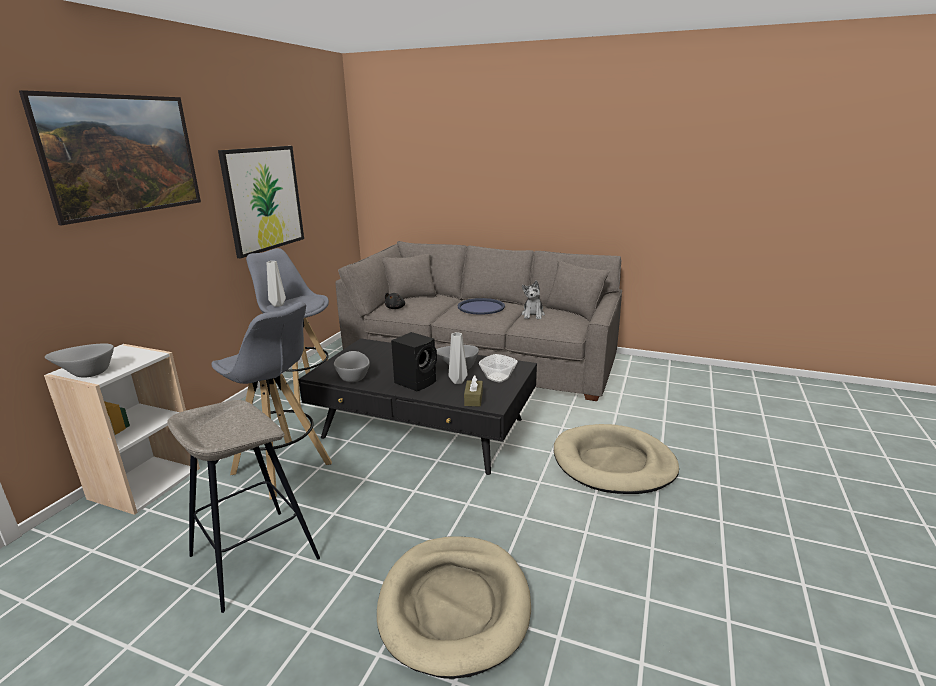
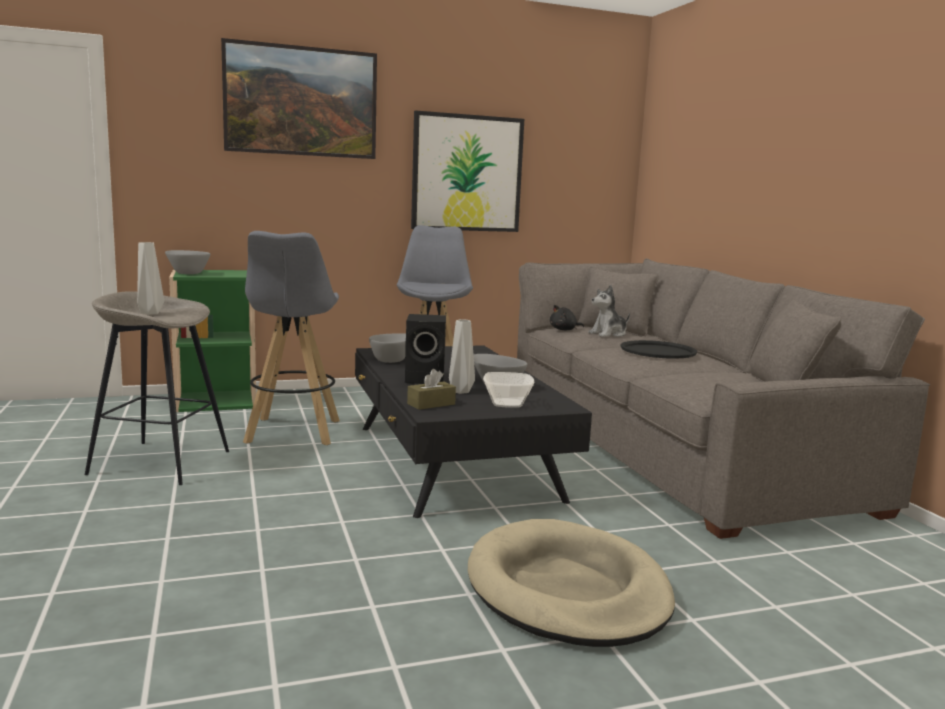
camera: 50 degrees right, 10 degrees down
(145, 482) = (217, 401): white bookcase -> green bookcase
(277, 305) = (416, 282): grey vase -> grey vase (150, 313)
(454, 605) = (162, 562): beige dog bed -> none
(481, 307) = (658, 351): blue tray -> black tray
(533, 315) = (705, 373): plush toy -> plush toy (608, 334)

